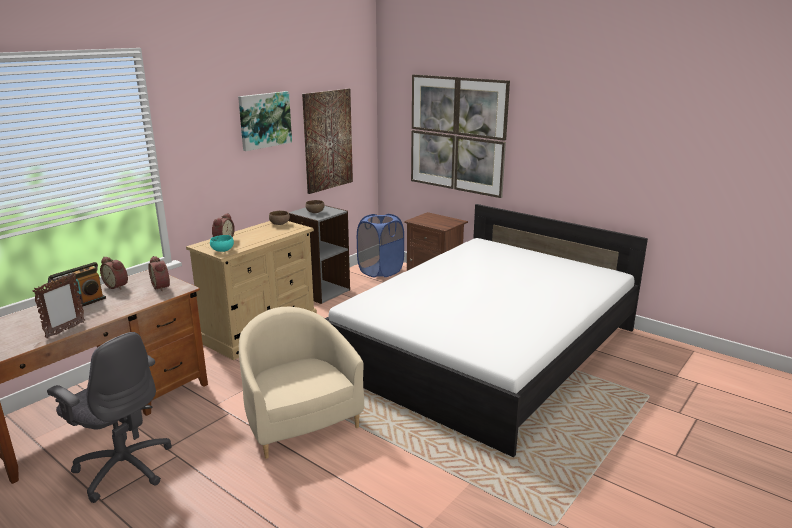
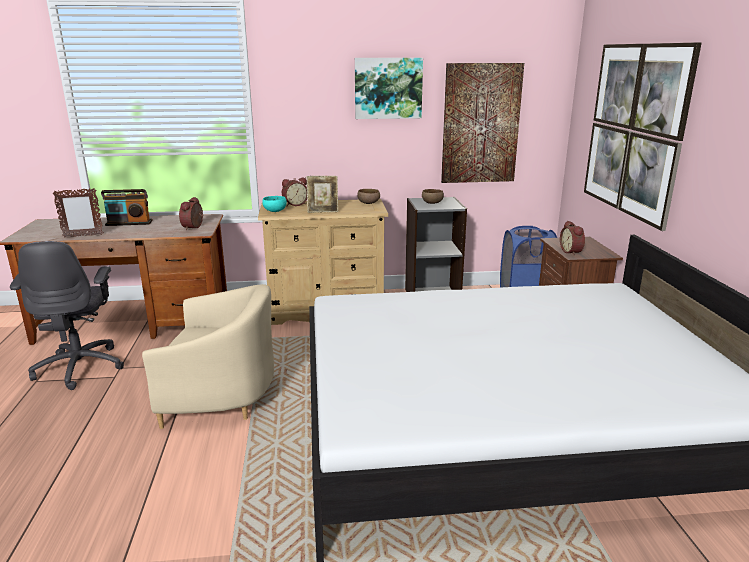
camera: 45 degrees right, 0 degrees up
(117, 286) = (175, 219): alarm clock -> alarm clock (572, 252)
(262, 239) = (323, 211): none -> picture frame
(299, 420) = (220, 397): beige armchair -> beige armchair turned 75 degrees clockwise

